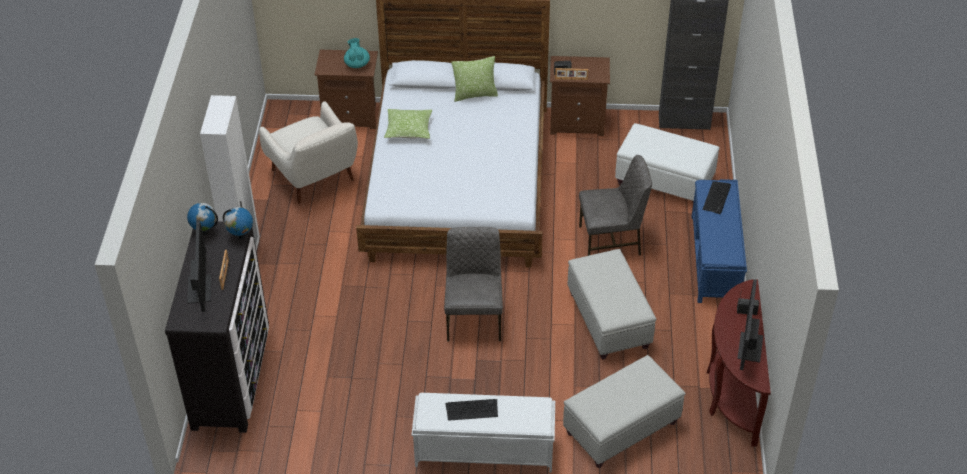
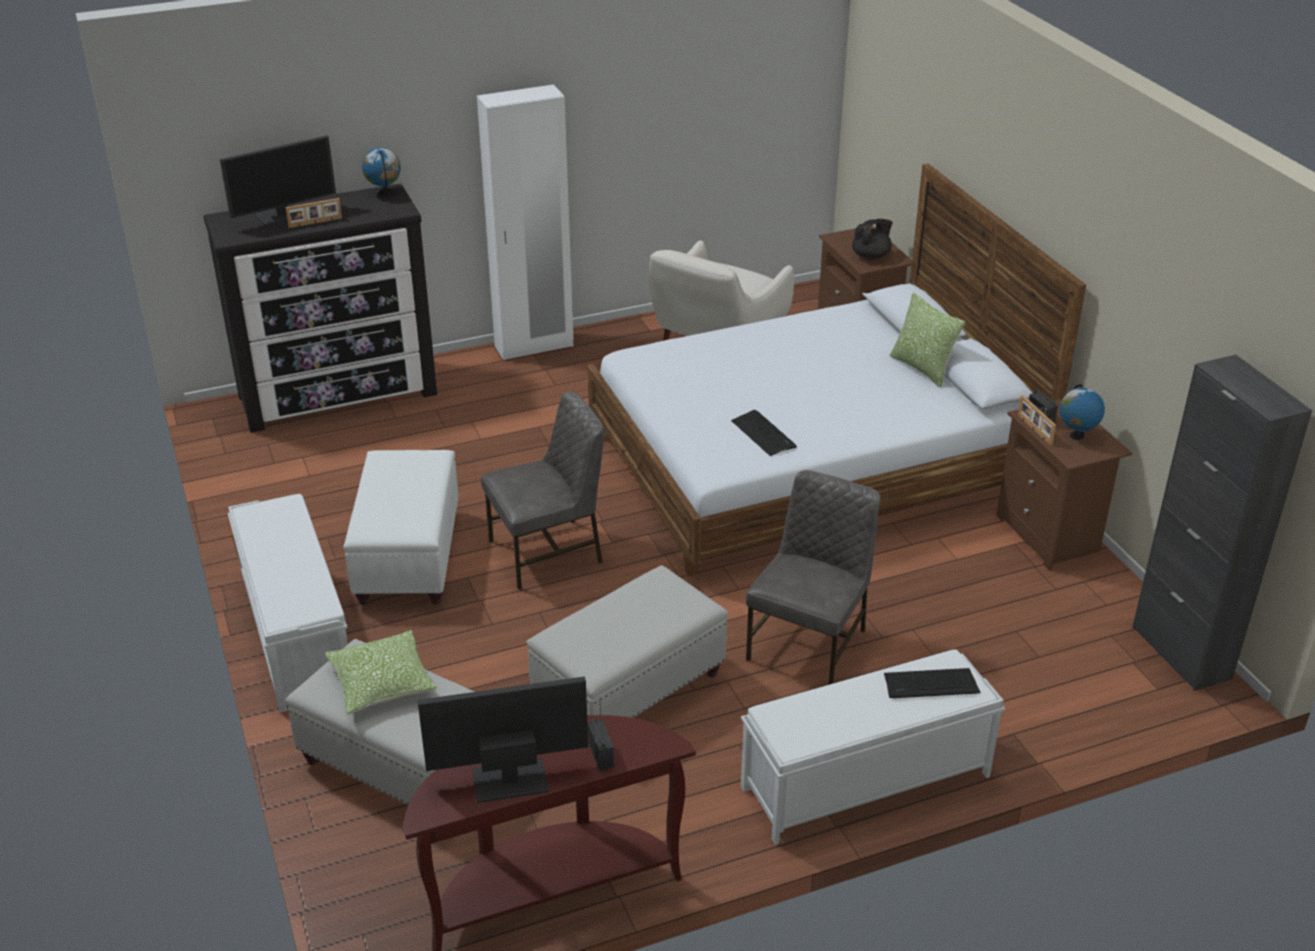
camera: 65 degrees right, 10 degrees down
(241, 236) = (389, 214): globe -> globe (1076, 436)
(357, 64) = (871, 256): turquoise teapot -> black teapot
(408, 130) = (793, 337): pillow -> pillow (382, 683)
(472, 410) = (285, 546): keyboard -> keyboard (763, 434)
(611, 241) = (810, 644): grey chair -> grey chair turned 120 degrees counterclockwise
(663, 182) = (1004, 667): white ottoman -> white ottoman (408, 556)
(715, 259) = (863, 782): blue bench -> white bench

